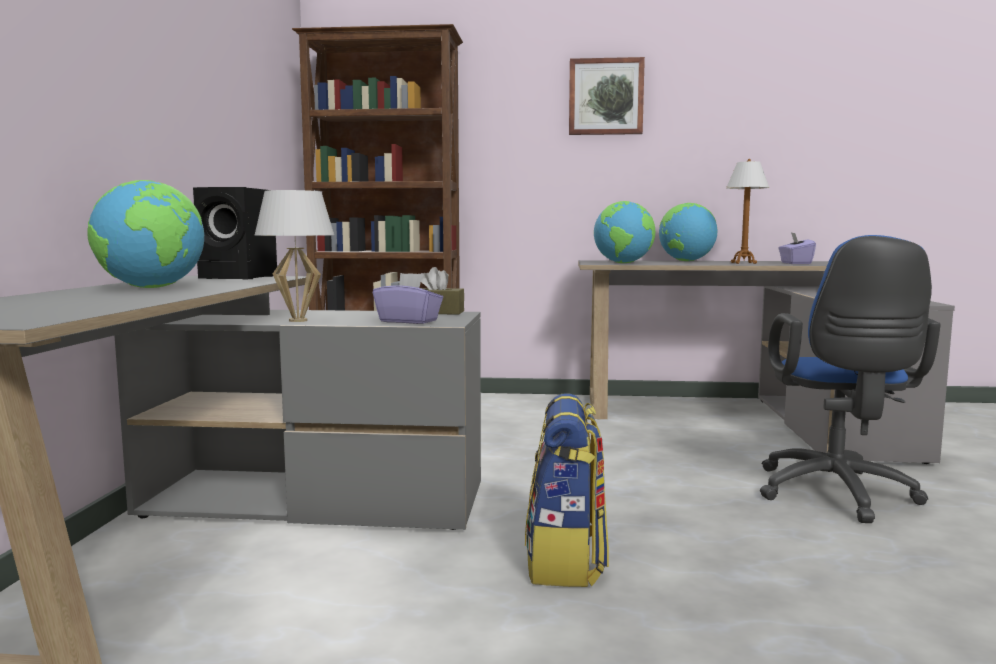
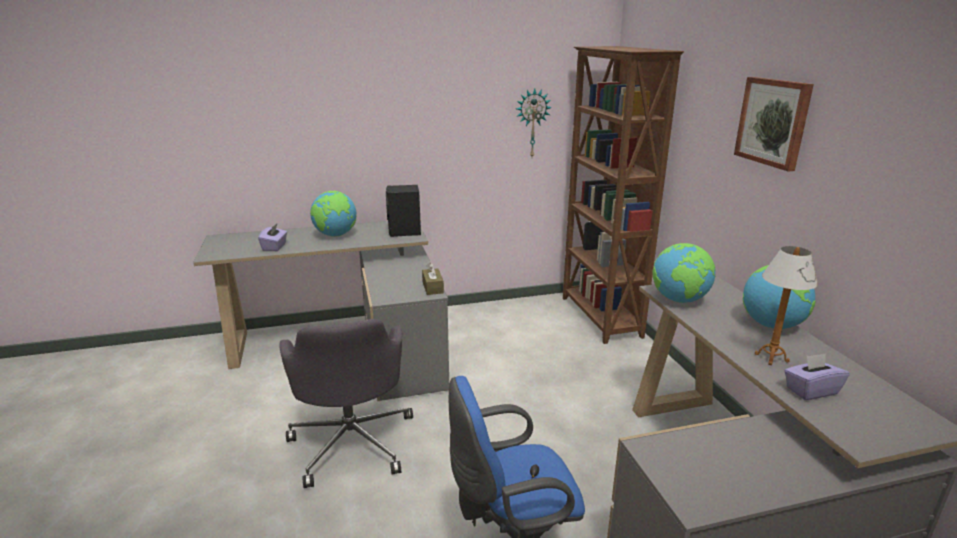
camera: 70 degrees right, 15 degrees up
(260, 129) = (532, 123): none -> wall clock
(298, 320) = (379, 267): white table lamp -> none
(409, 321) = (387, 289): purple tissue box -> purple tissue box (275, 247)
(566, 562) = (352, 441): backpack -> grey office chair

